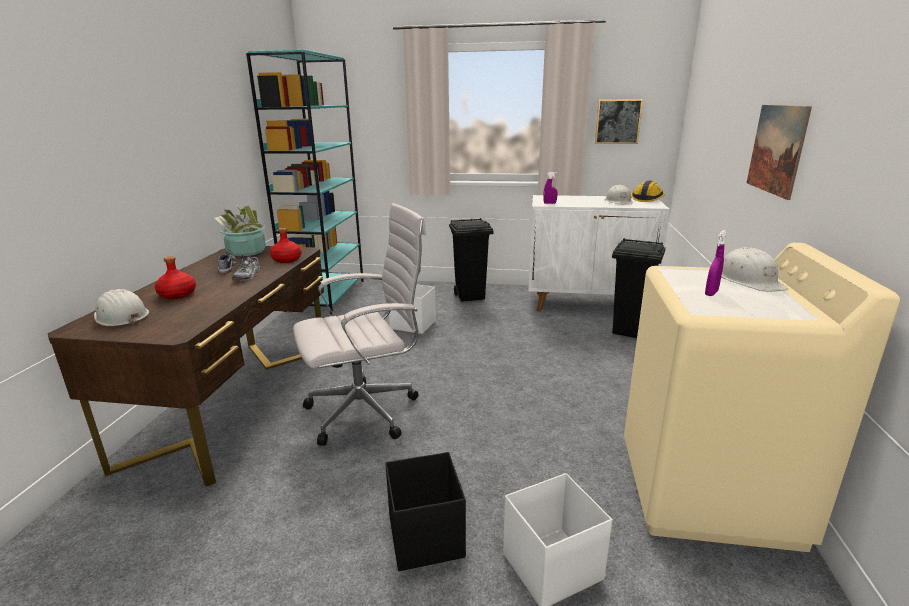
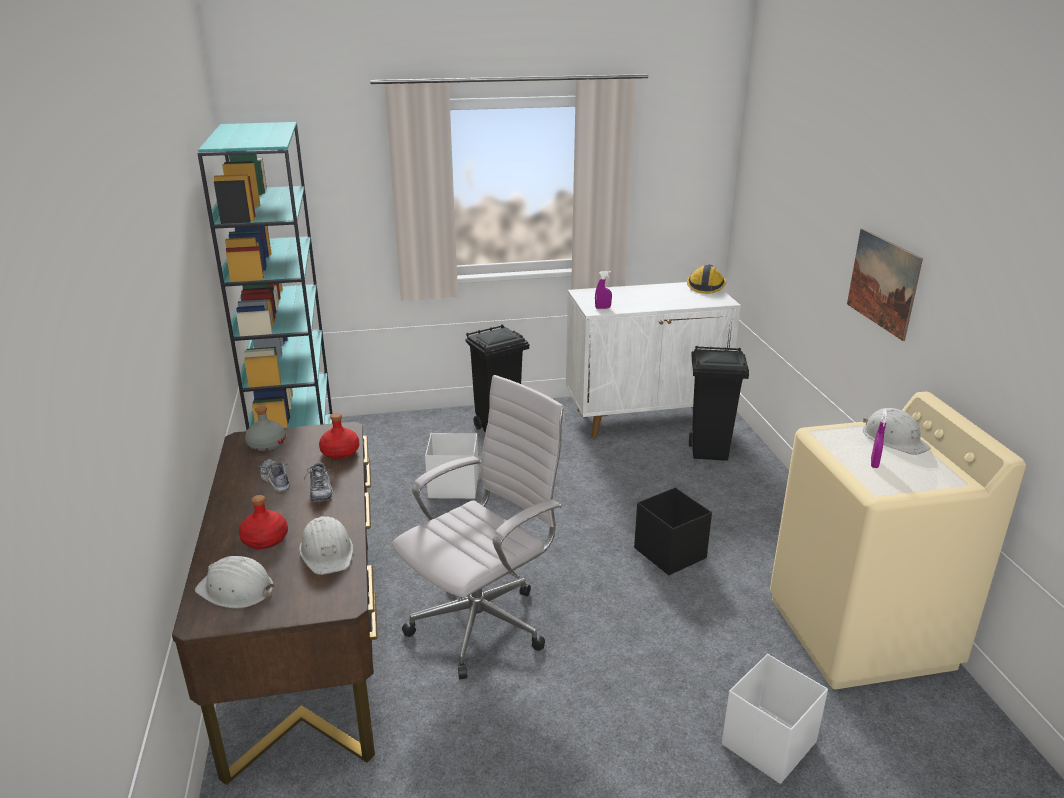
camera: 20 degrees left, 5 degrees up
(246, 251) = (266, 444): potted plant -> grey bottle
(426, 536) = (641, 748): black storage box -> black storage box (669, 552)
(618, 121) = (662, 191): picture -> none
(619, 201) = (678, 296): white hard hat -> white hard hat (327, 552)

